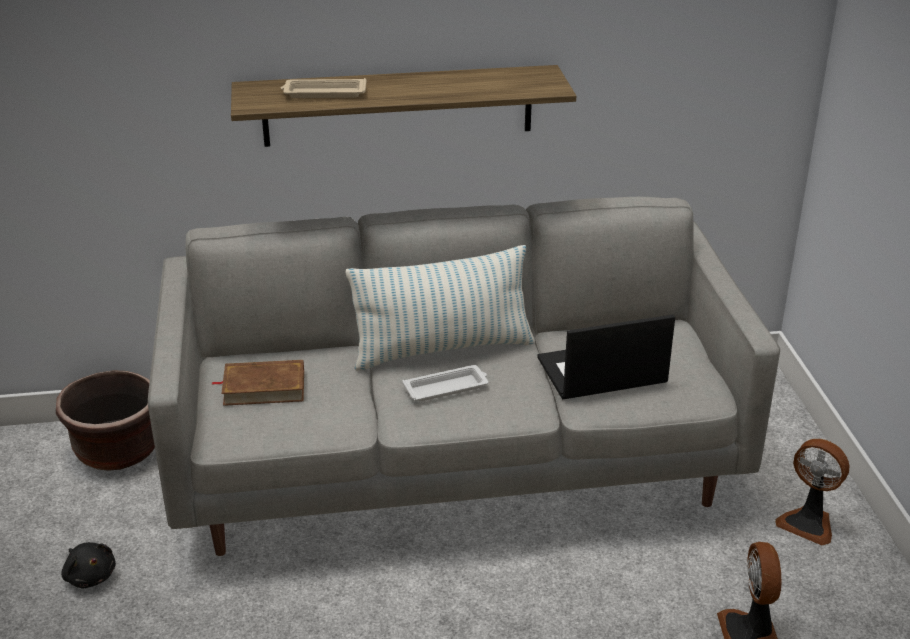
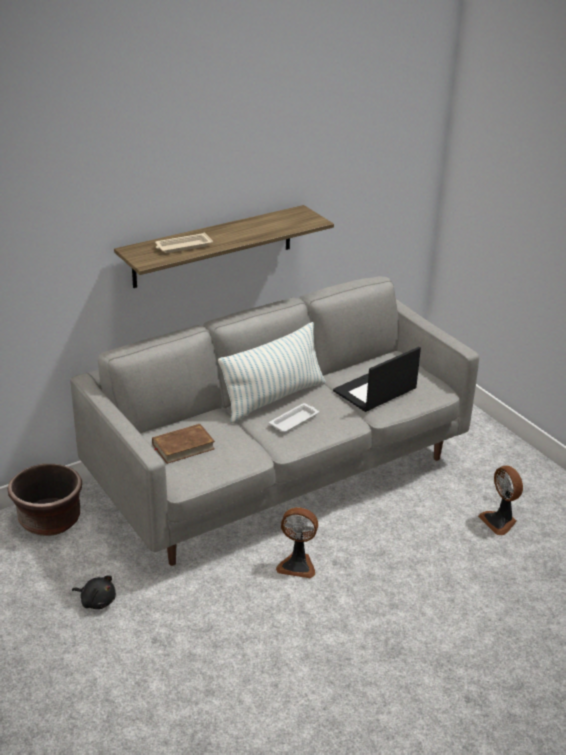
camera: 25 degrees left, 0 degrees up
(808, 523) = (495, 455): fan -> fan (297, 565)

